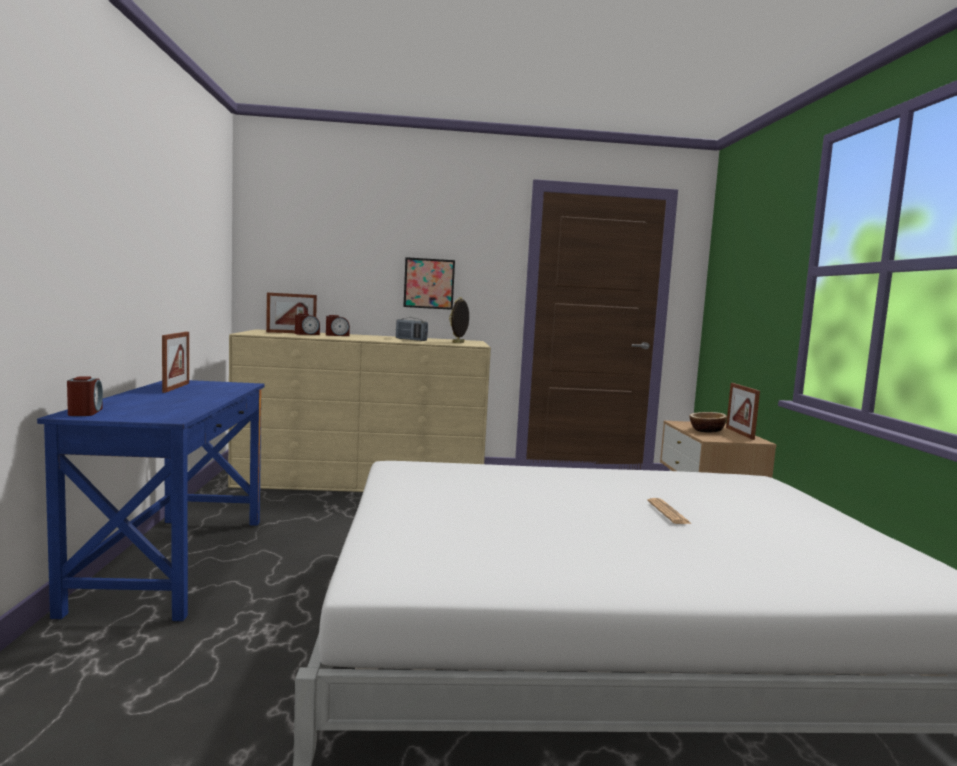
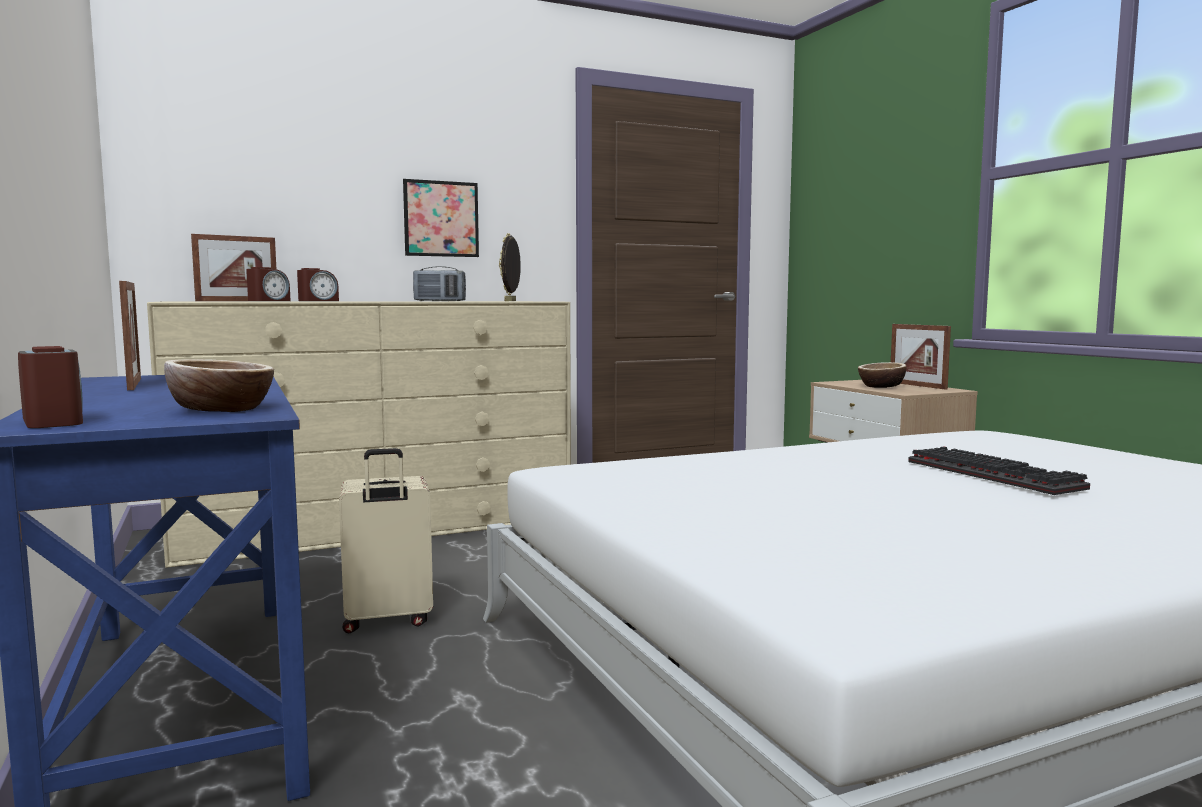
camera: 20 degrees left, 0 degrees up
(167, 412) = (222, 409): none -> bowl
(308, 540) = (387, 620): none -> beige suitcase
(668, 512) = (997, 475): newspaper -> keyboard

